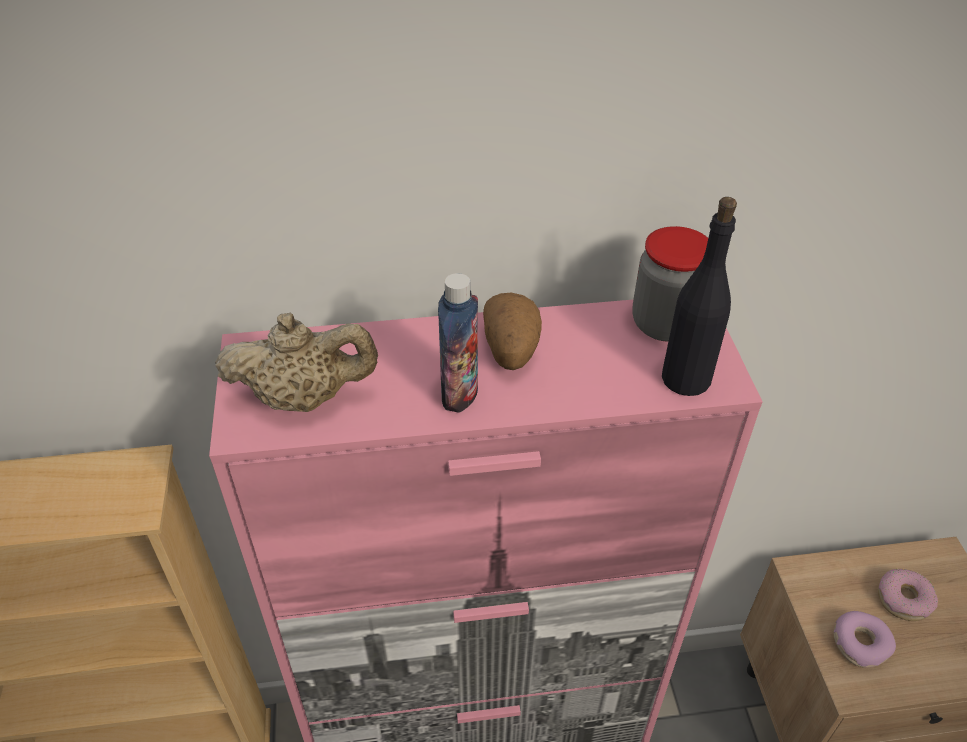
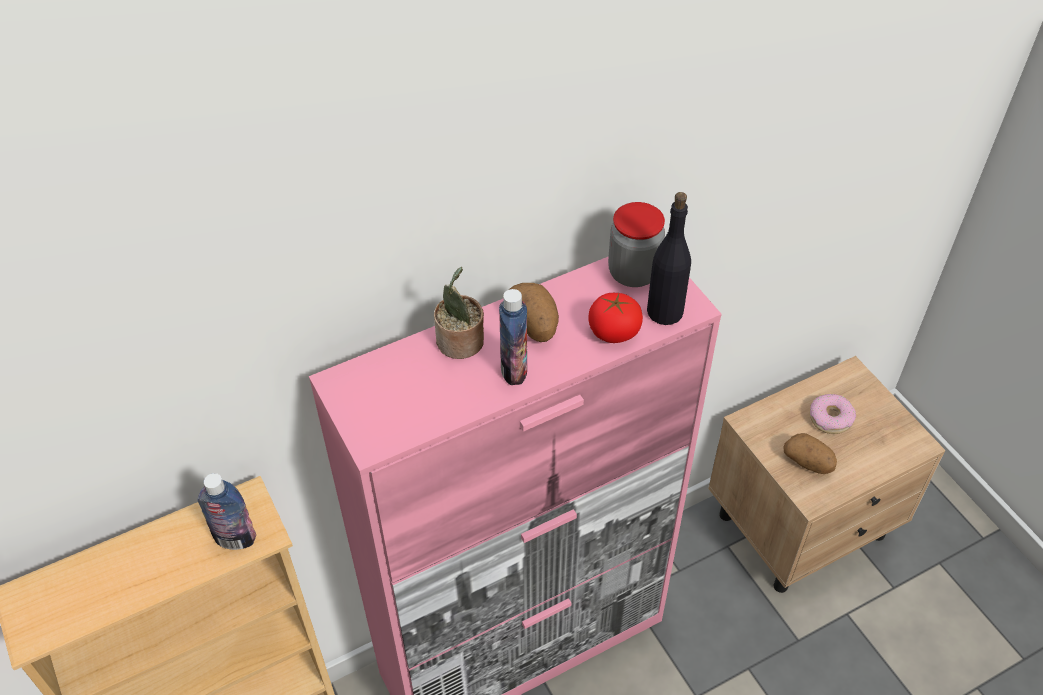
camera: 20 degrees left, 5 degrees up
(103, 504) = (235, 539): none -> bottle
(304, 398) = (403, 407): beige teapot -> none
(412, 346) = (460, 344): none -> potted plant
(608, 385) = (614, 332): none -> tomato
(859, 643) = (808, 462): donut -> potato

